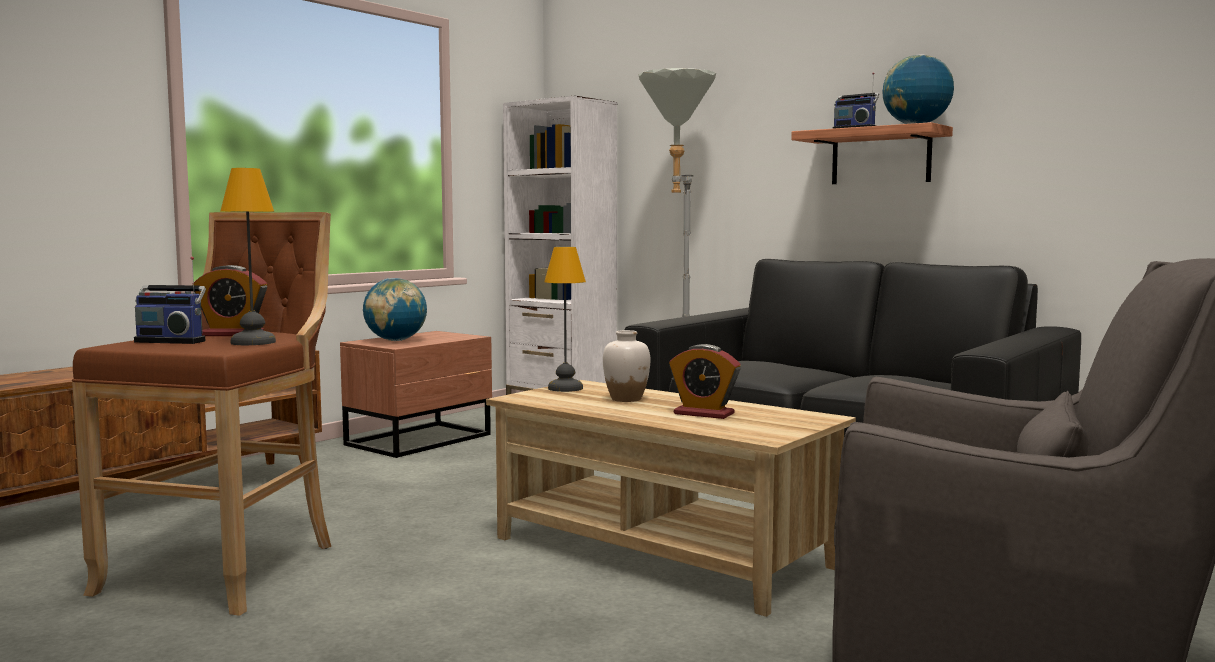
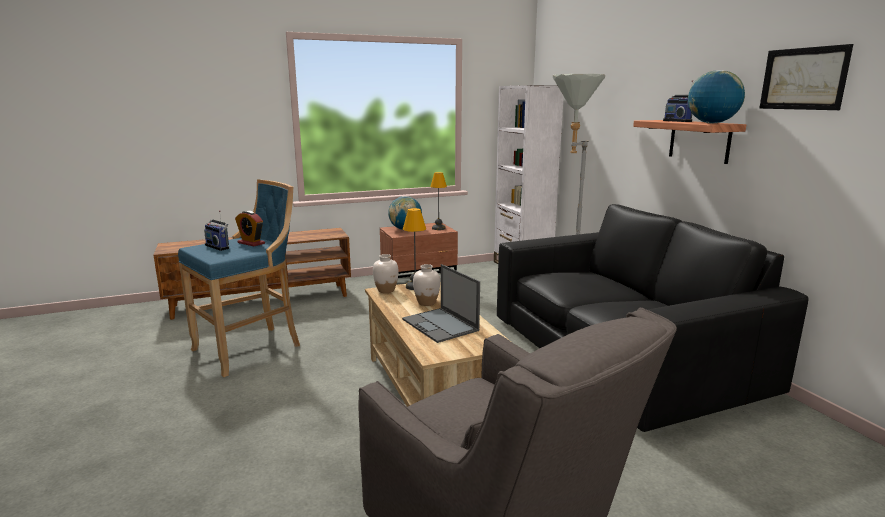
camera: 30 degrees right, 10 degrees up
(230, 568) = (251, 348): brown stool -> blue stool
(252, 342) = (242, 253): table lamp -> table lamp (438, 228)
(528, 396) = (386, 290): none -> white vase
(703, 414) = (440, 325): alarm clock -> laptop
(1025, 64) = (803, 78): none -> picture

